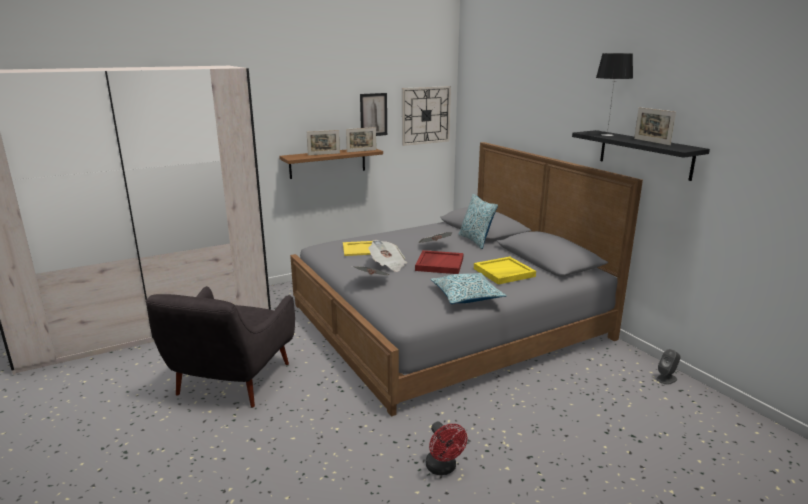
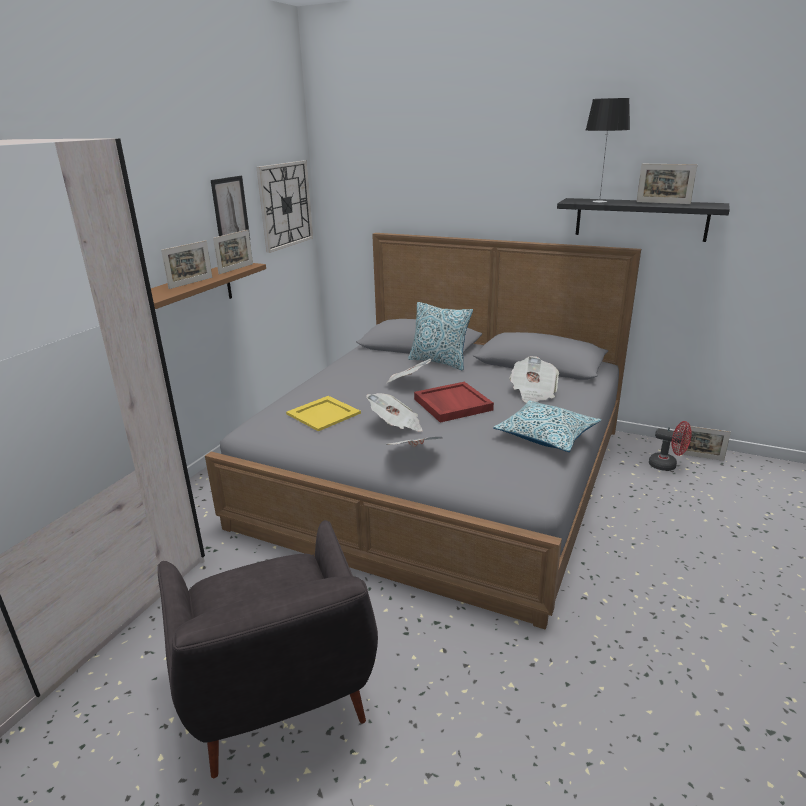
camera: 35 degrees left, 5 degrees up
(443, 468) = (679, 664): red fan -> red fan (667, 465)
(504, 272) = (533, 392): yellow tray -> newspaper
(666, 379) = (699, 457): grey speaker -> picture frame

